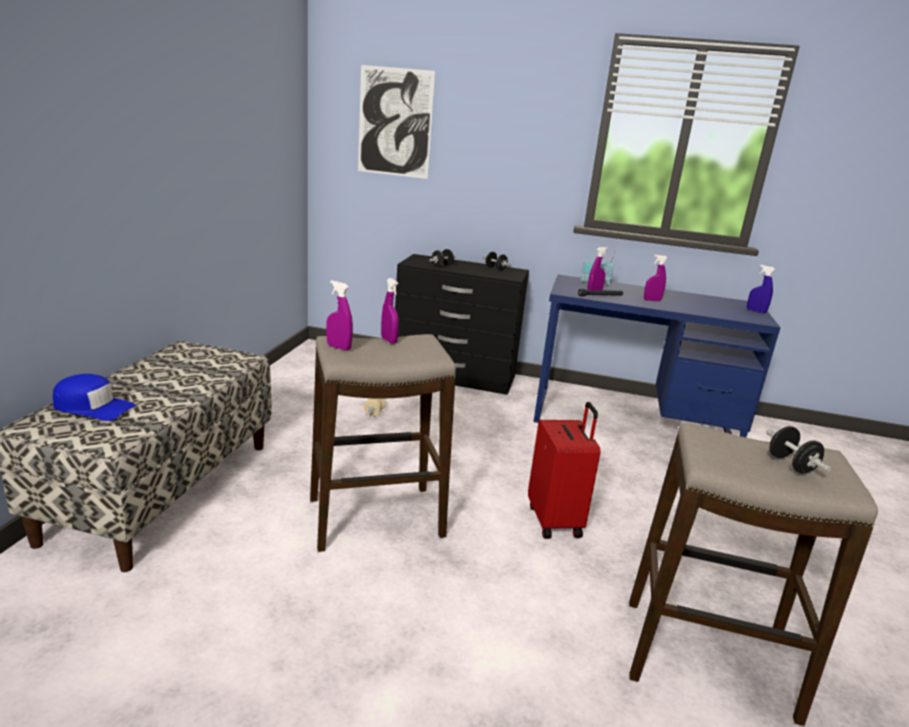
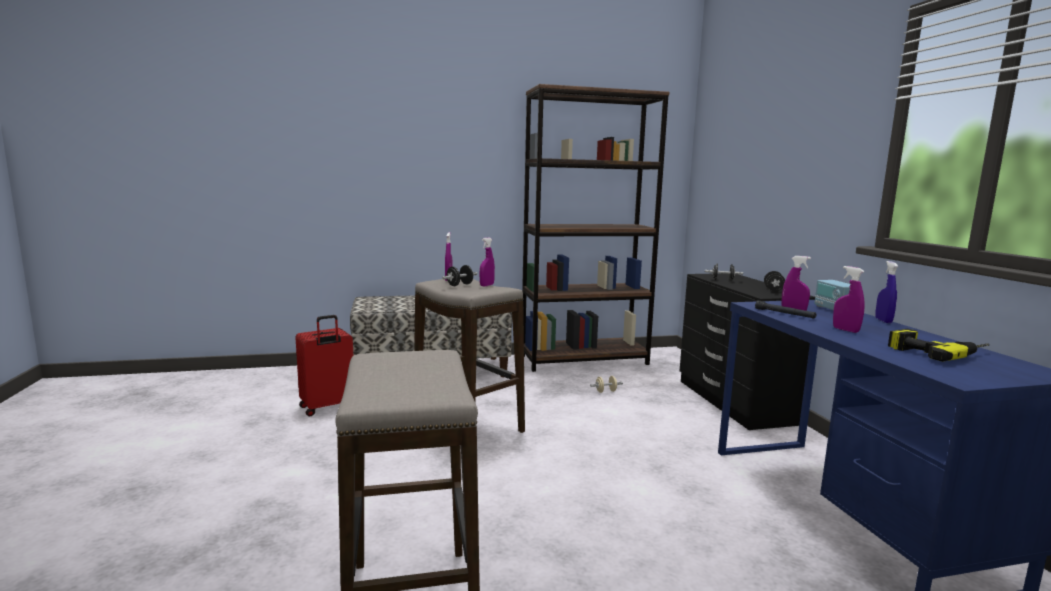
camera: 65 degrees right, 10 degrees down
(93, 407) = (395, 300): blue cap -> none
(279, 389) = (584, 360): none -> brown bookcase
(395, 122) = (735, 151): picture -> none
(556, 521) = (550, 494): red suitcase -> red suitcase (327, 407)
(706, 303) = (937, 351): none -> power drill
(756, 311) = (1007, 376): blue spray bottle -> blue spray bottle (883, 320)
(791, 465) = (402, 382): black dumbbell -> black dumbbell (459, 285)

